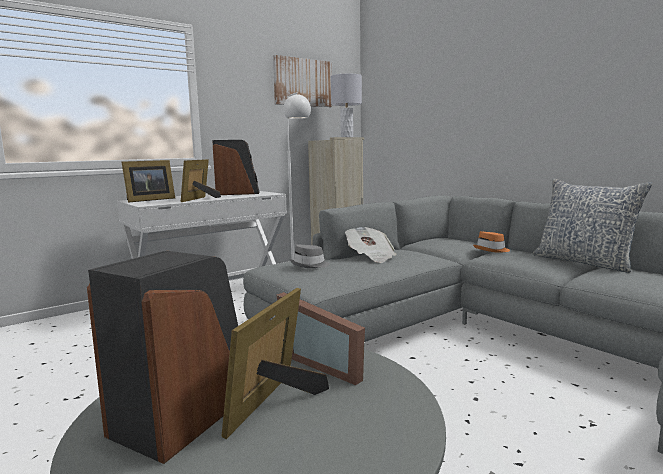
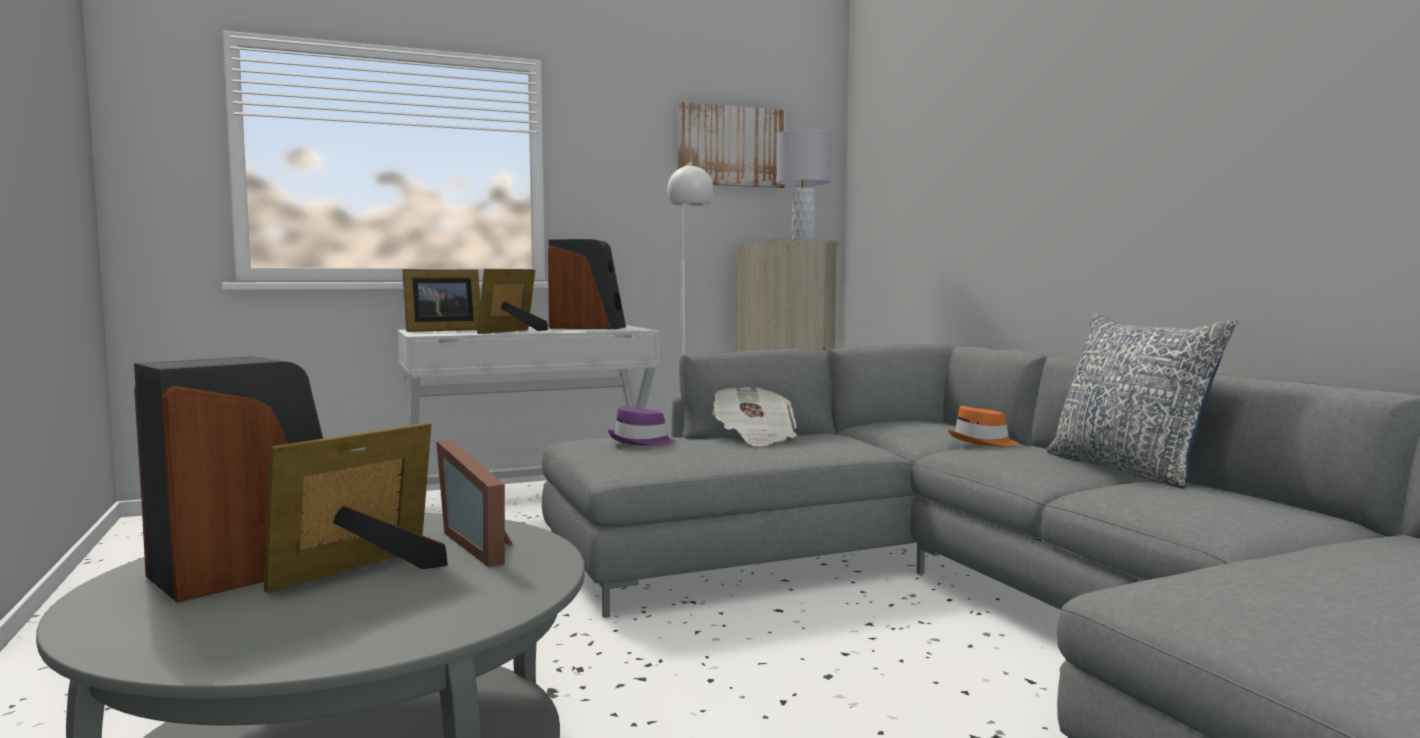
camera: 15 degrees right, 5 degrees down
(310, 265) = (641, 442): grey hat -> purple hat

